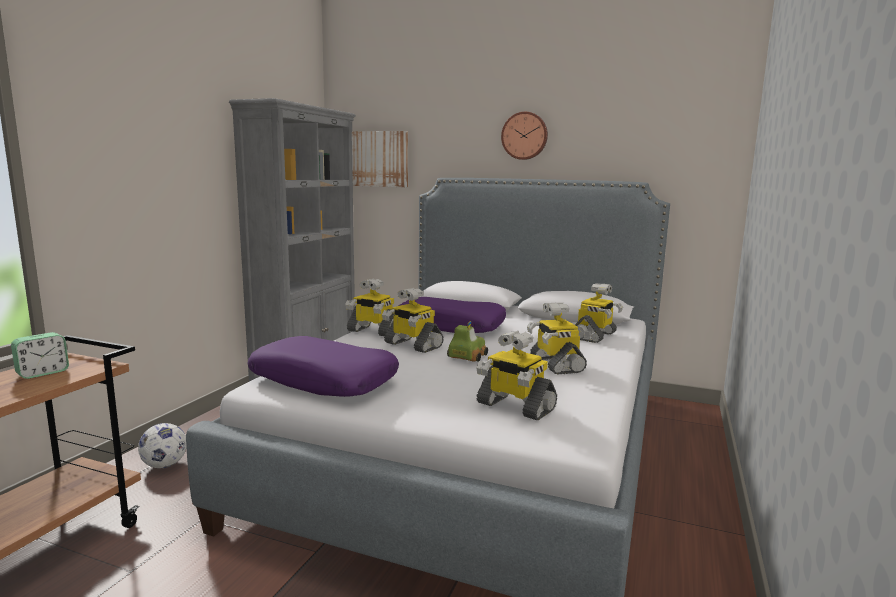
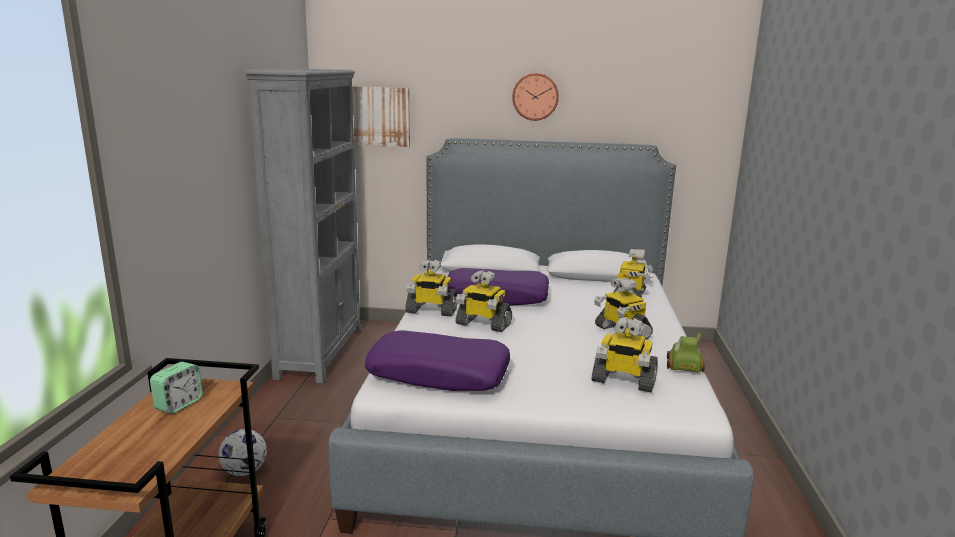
camera: 15 degrees left, 5 degrees up
(467, 356) = (542, 332): toy car -> toy car (683, 366)

